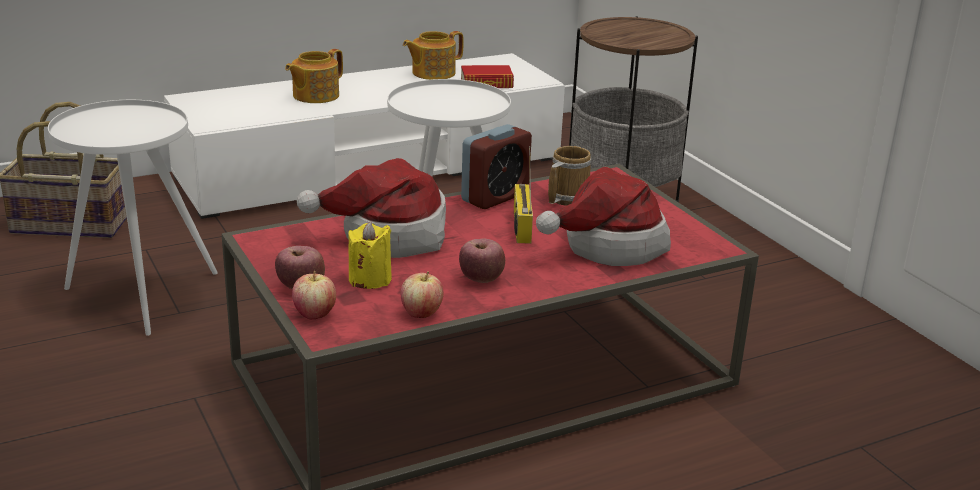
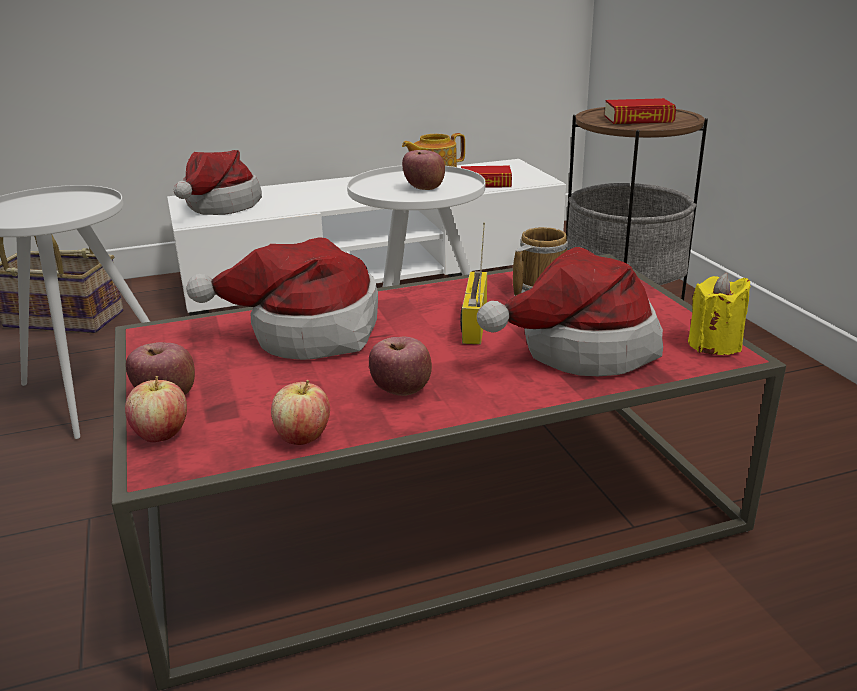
camera: 10 degrees right, 0 degrees up
(225, 108) = (218, 206): none -> hat
(314, 96) = (310, 195): teapot -> none
(370, 279) = (258, 387): yellow candle -> yellow candle (714, 344)
(456, 104) = (424, 188): none -> apple
(495, 197) = (452, 289): alarm clock -> none
(637, 35) = (638, 119): none -> book

